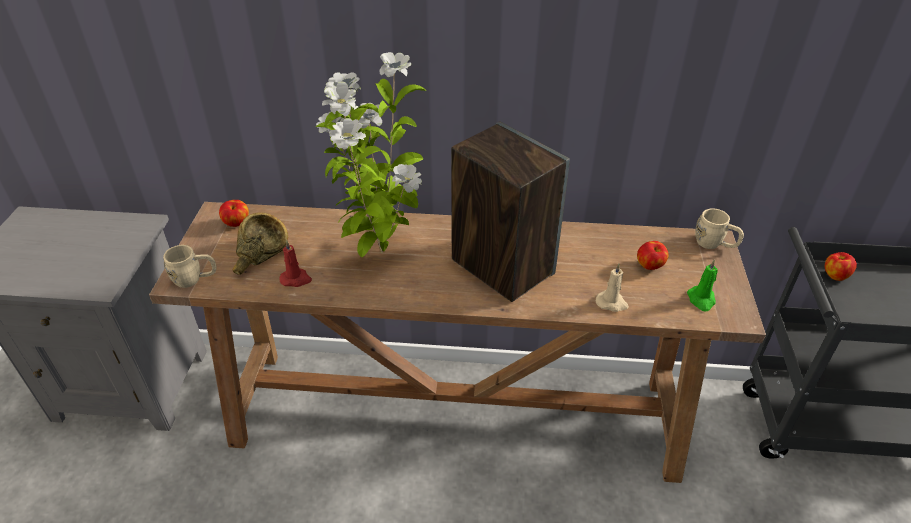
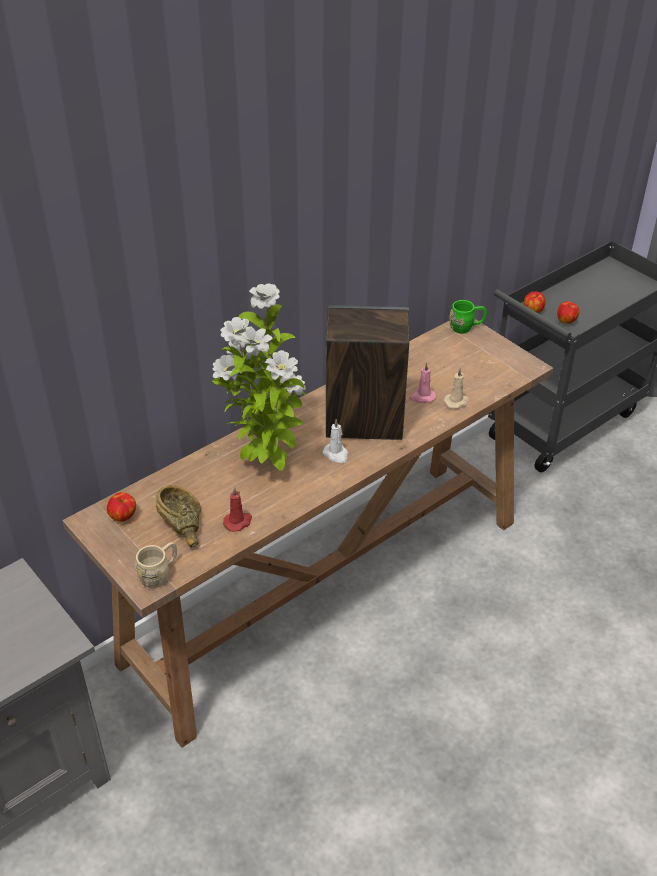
camera: 45 degrees left, 0 degrees up
(441, 278) = (336, 454): none -> white candle
(583, 278) = (422, 397): none -> pink candle
(650, 266) = (448, 364): apple -> apple (566, 321)
(701, 300) = (500, 368): green candle -> none
(714, 244) = (466, 327): beige mug -> green mug

